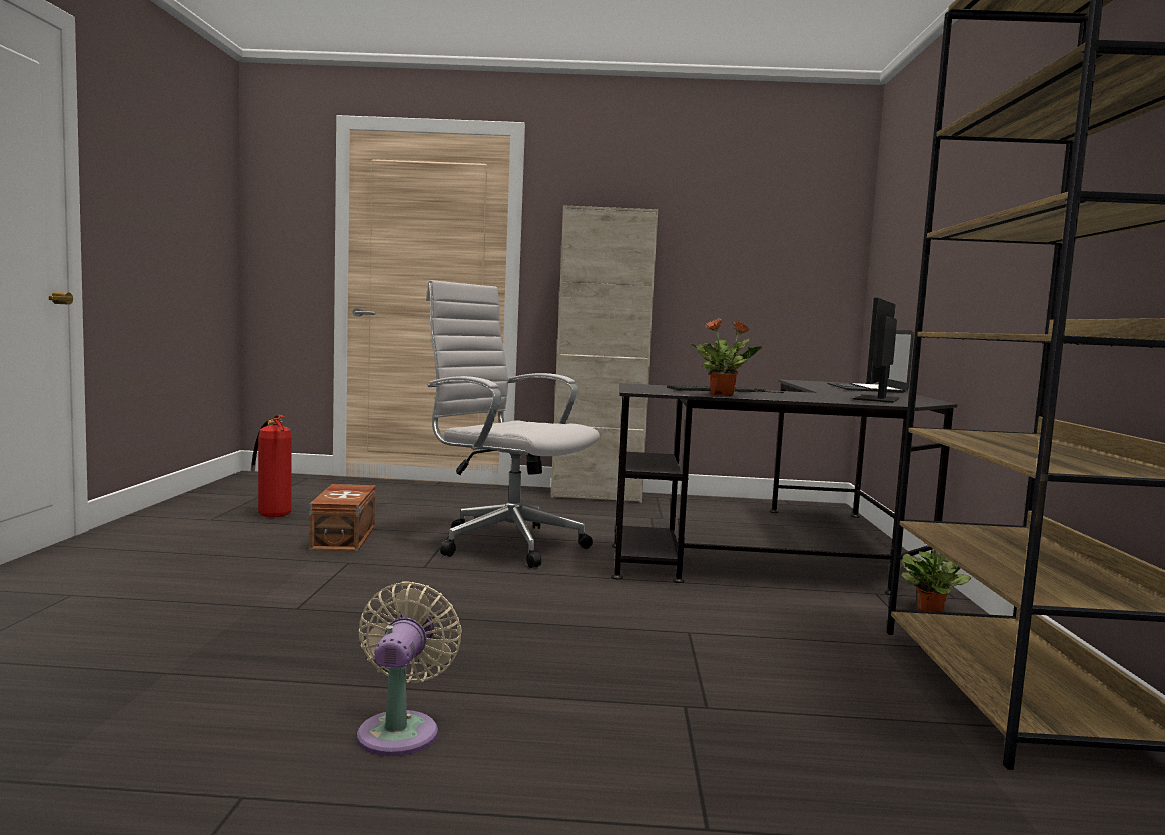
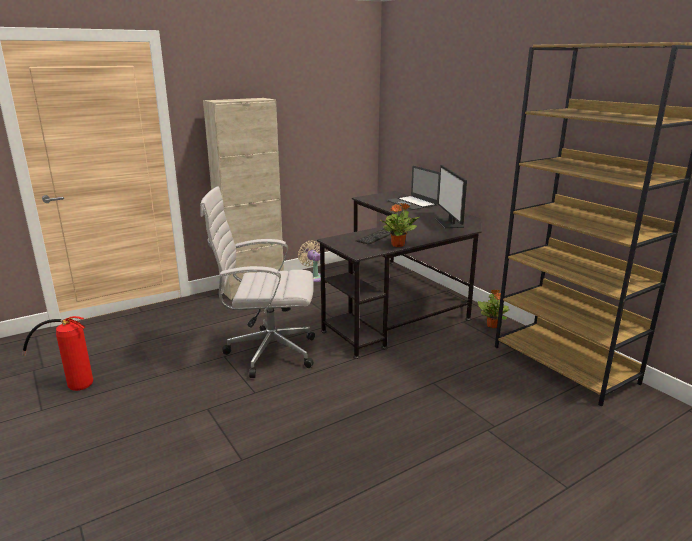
camera: 35 degrees left, 15 degrees up
(345, 537) = (168, 387): brown storage box -> none
(401, 730) = (415, 508): beige fan -> beige fan (313, 277)

